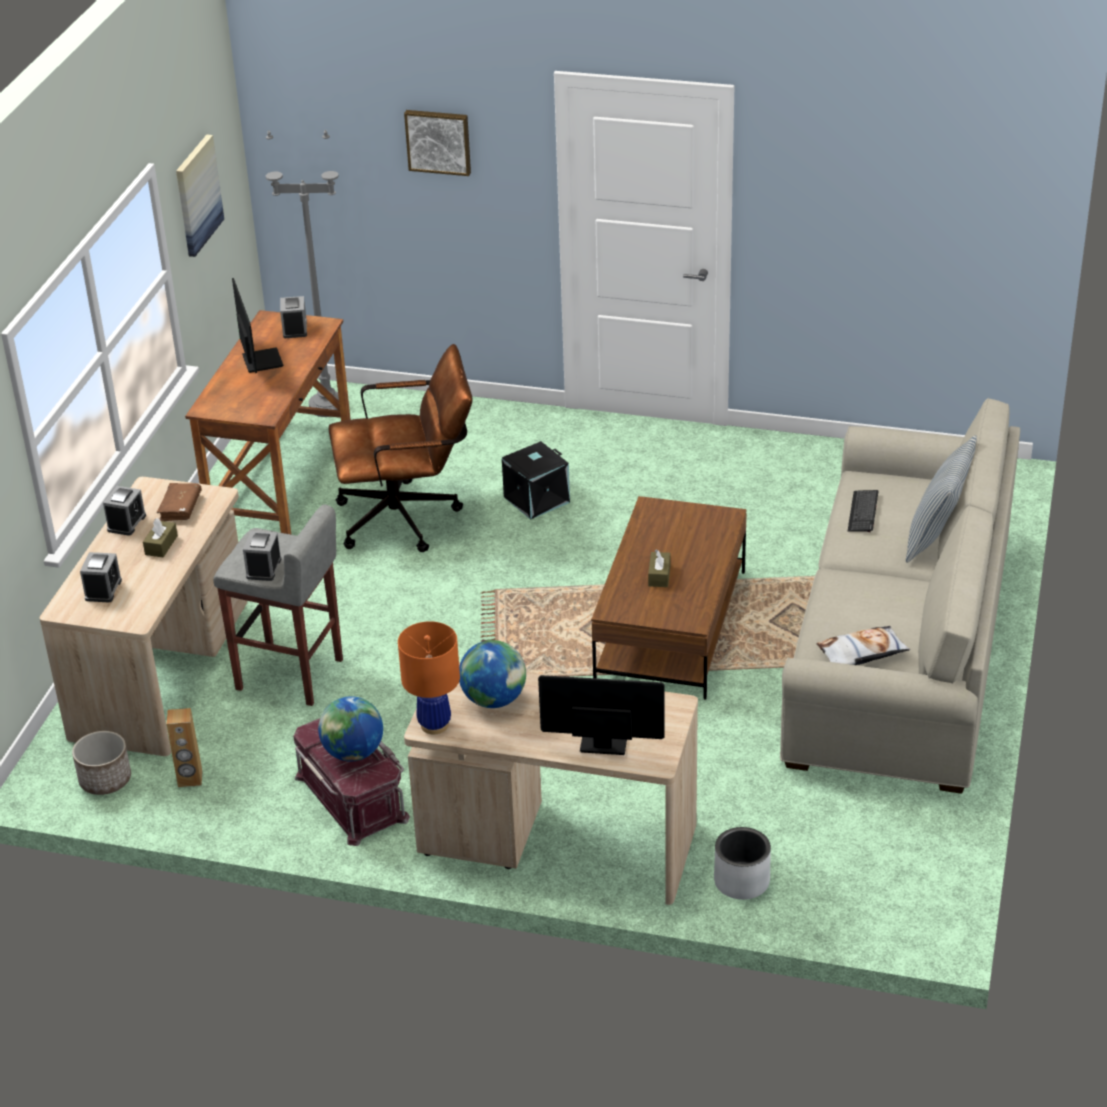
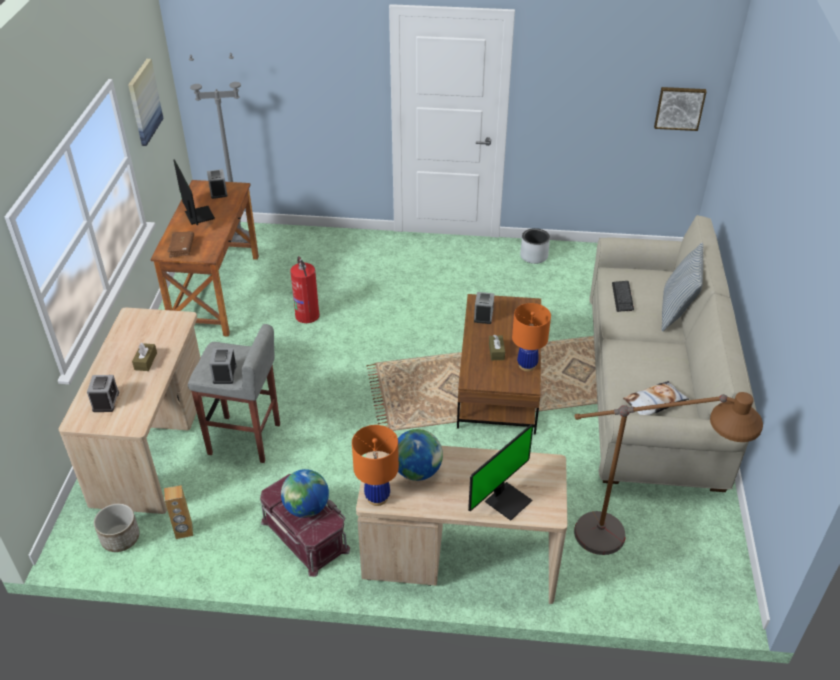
camera: 10 degrees left, 5 degrees up
(126, 523) = (117, 345): alarm clock -> alarm clock (483, 315)
(180, 508) = (156, 330): brown book -> brown book (182, 248)
(409, 518) = (307, 314): brown office chair -> fire extinguisher
(438, 141) = (308, 58): picture -> picture (679, 108)
(536, 499) = (389, 295): black storage box -> none
(603, 741) = (507, 500): monitor -> monitor turned 135 degrees clockwise
(698, 596) = (527, 365): none -> orange table lamp
(742, 881) = (597, 578): grey planter -> grey planter (534, 256)
(809, 846) = (635, 544): none -> brown floor lamp

